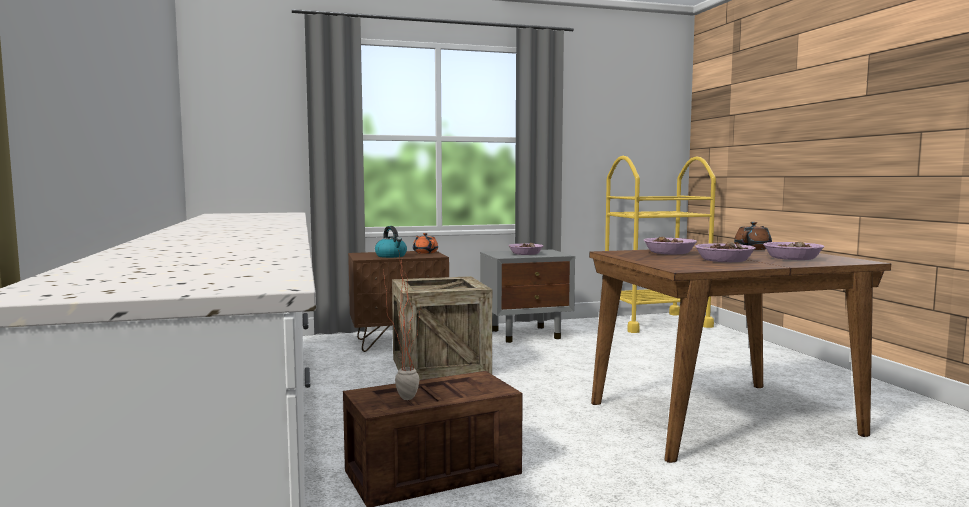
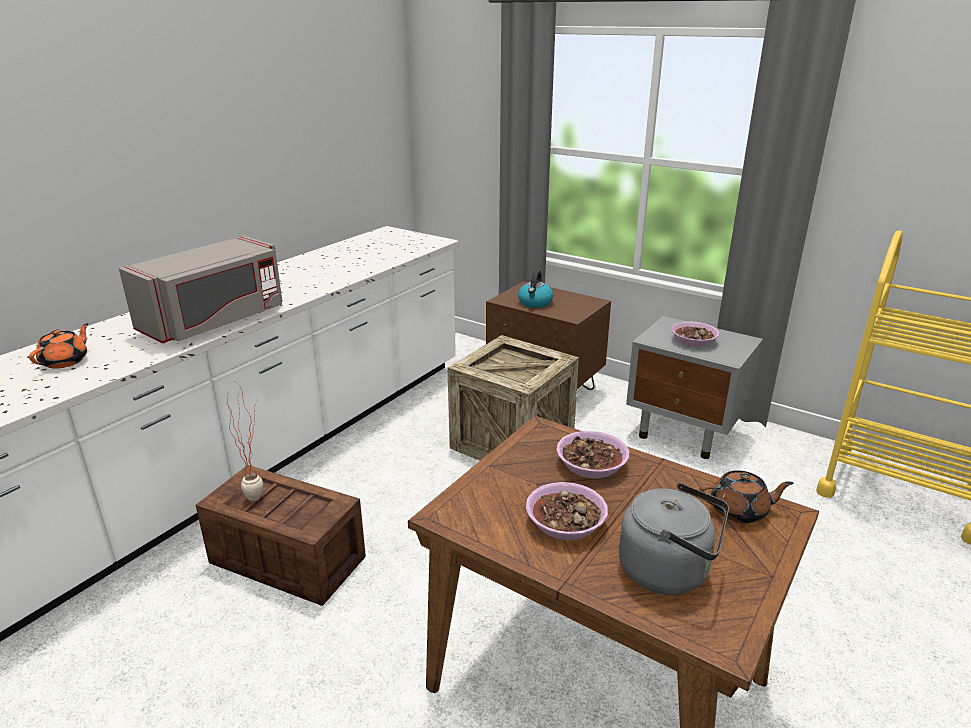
camera: 50 degrees right, 20 degrees up
(264, 234) = (215, 321): none -> grey microwave
(425, 252) = (583, 304): orange teapot -> orange teapot (66, 361)
(793, 258) = (669, 571): bowl -> grey kettle

